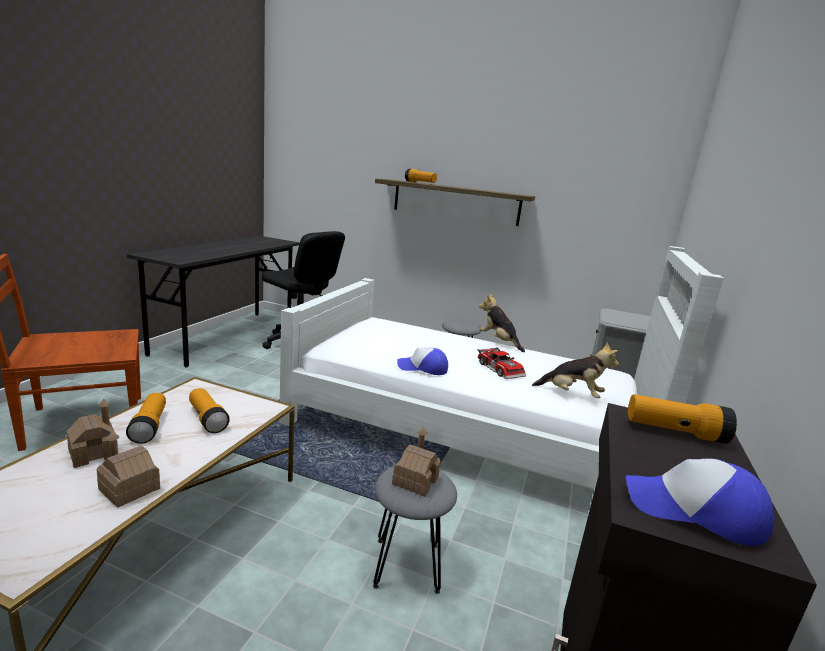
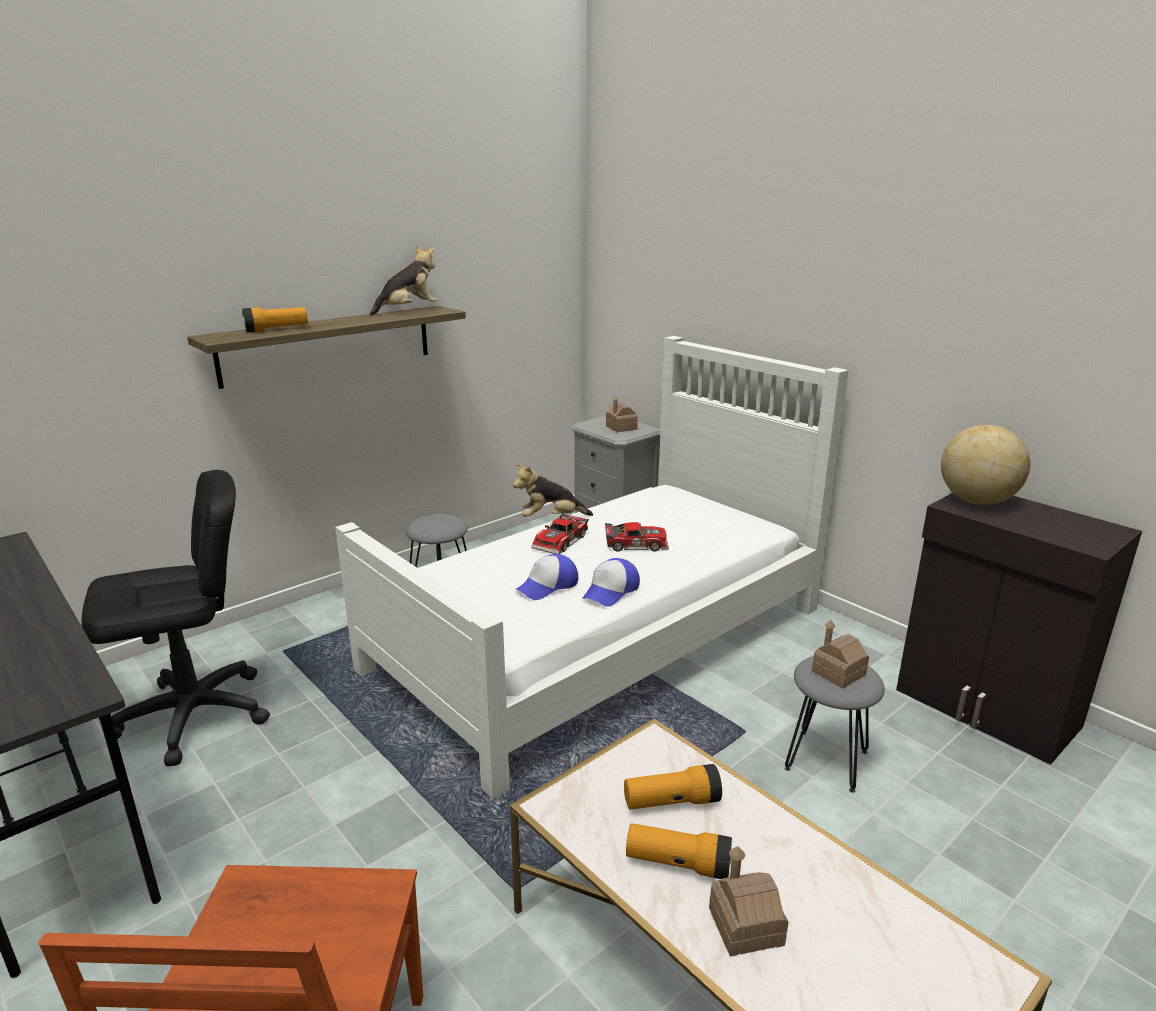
camera: 60 degrees left, 5 degrees up
(129, 489) = (842, 885): toy house -> toy house (621, 427)
(470, 348) = (562, 542): none -> toy car
(572, 395) = (715, 528): plush toy -> plush toy (408, 311)
(674, 432) = (976, 501): flashlight -> globe
(694, 511) = (1084, 533): cap -> cap (548, 586)

